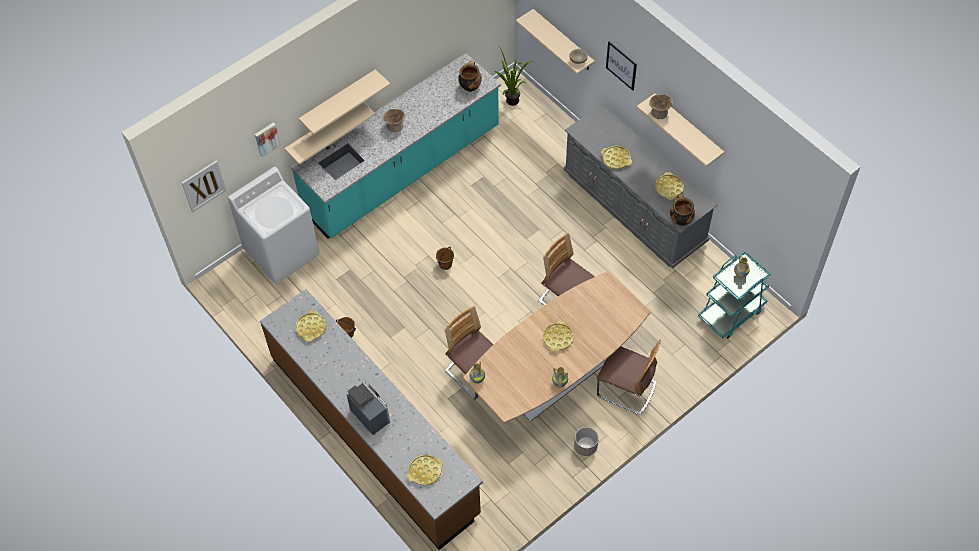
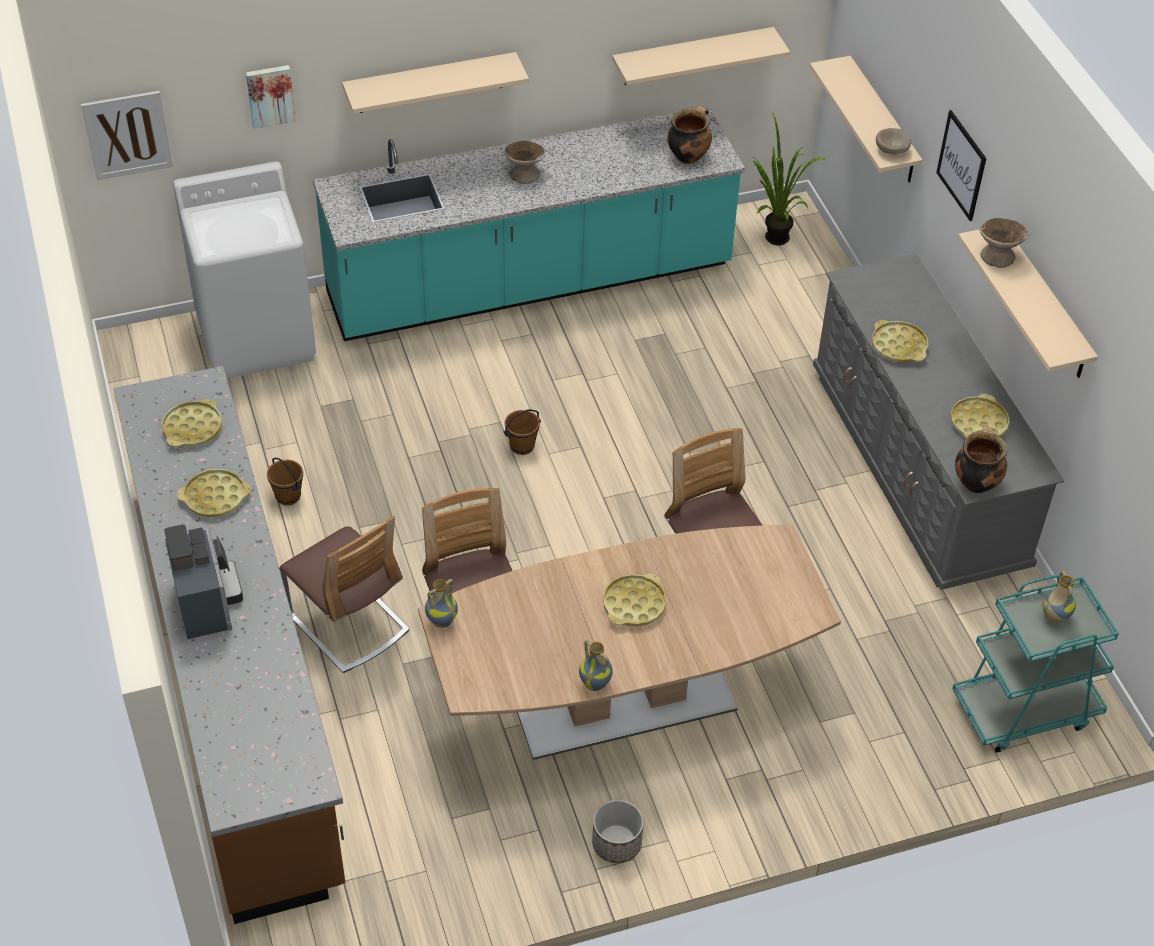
camera: 20 degrees right, 10 degrees down
(324, 129) = (393, 134): beige shelf -> beige shelf (692, 56)
(425, 471) = (245, 739): yellow tray -> yellow tray (215, 497)
(626, 389) = (748, 771): chair -> chair (348, 623)

